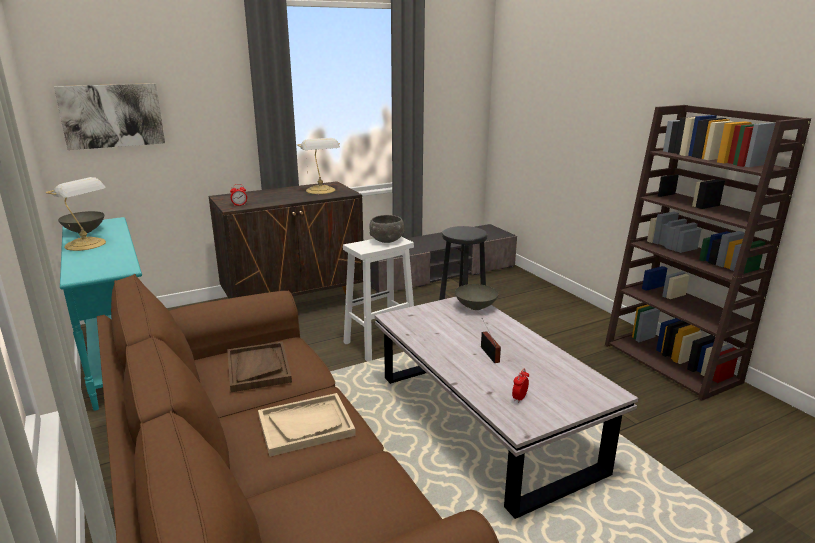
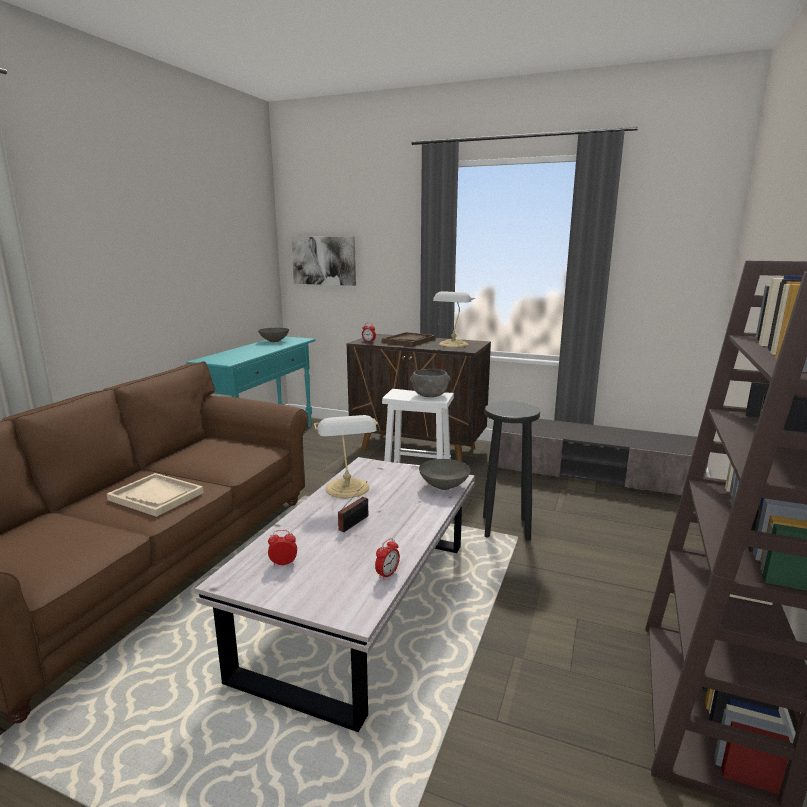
camera: 50 degrees right, 5 degrees down
(87, 244) = (254, 347): table lamp -> table lamp (348, 489)
(258, 368) = (217, 454): brown tray -> brown tray (409, 341)
(573, 367) = (387, 574): none -> alarm clock

